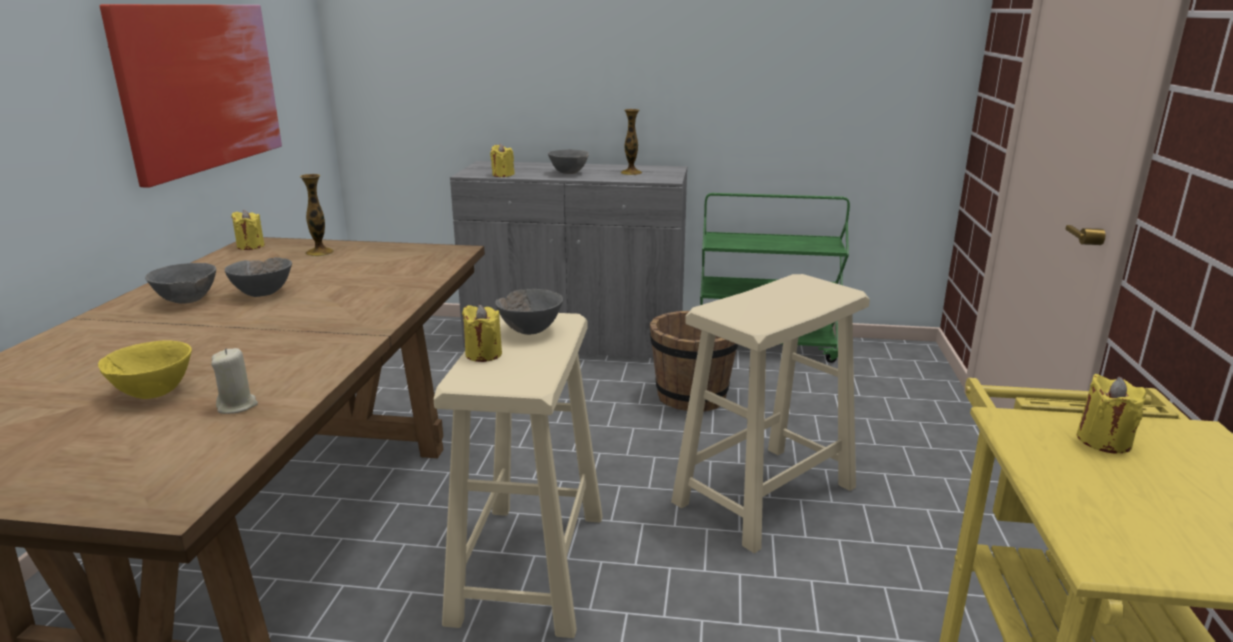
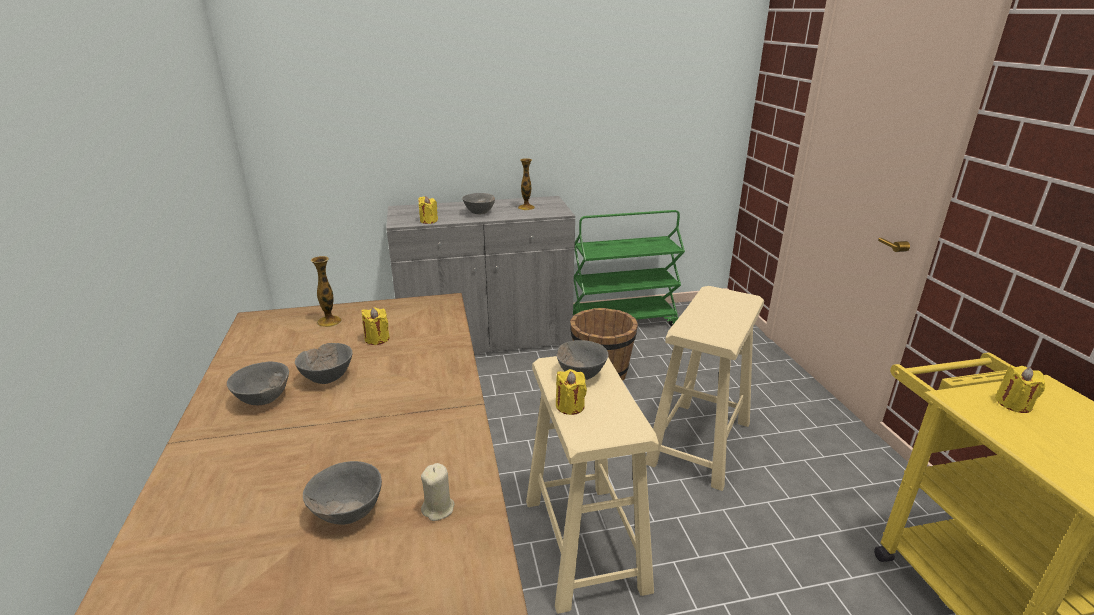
camera: 20 degrees left, 5 degrees up
(153, 393) = (348, 514): yellow bowl -> grey bowl
(200, 87) = (177, 183): picture -> none
(250, 246) = (256, 324): yellow candle -> yellow candle (377, 339)

